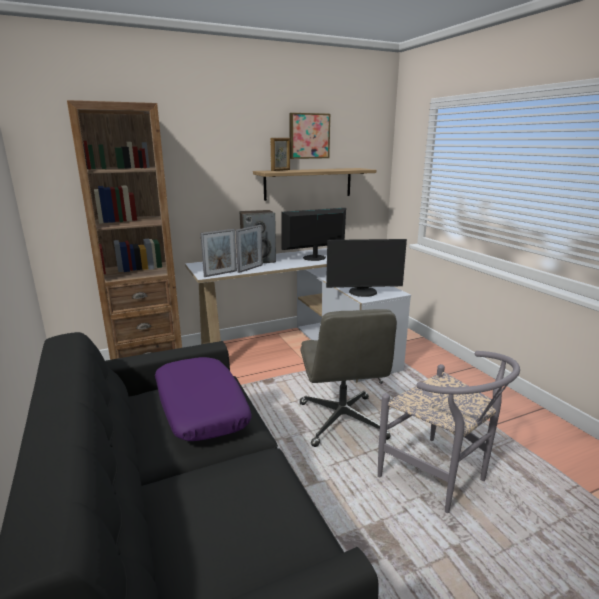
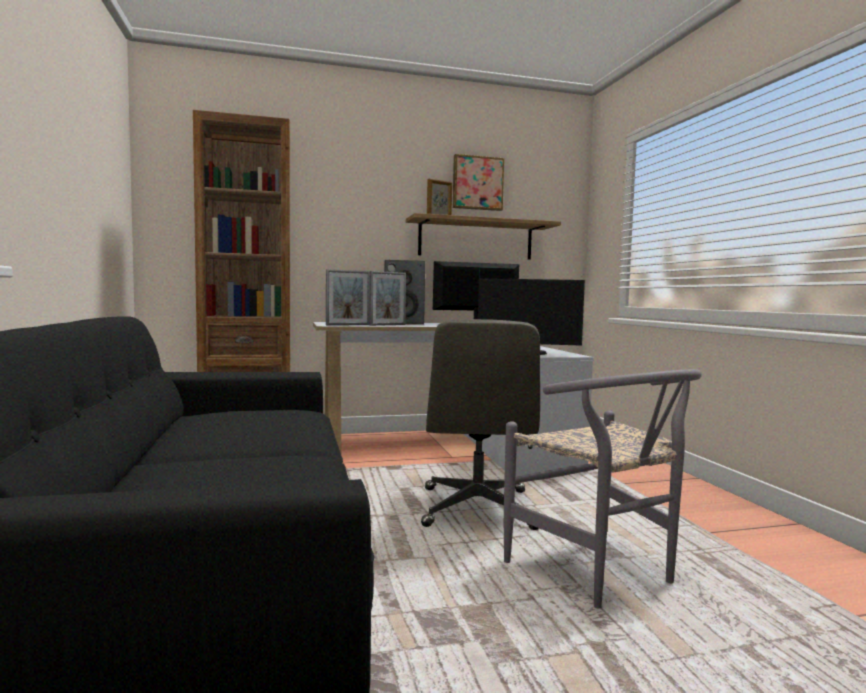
camera: 10 degrees right, 15 degrees down
(200, 408) = (259, 421): purple pillow -> none

